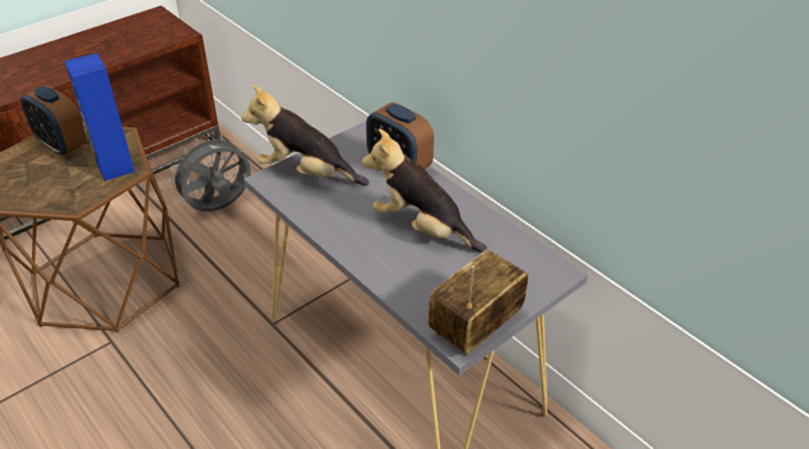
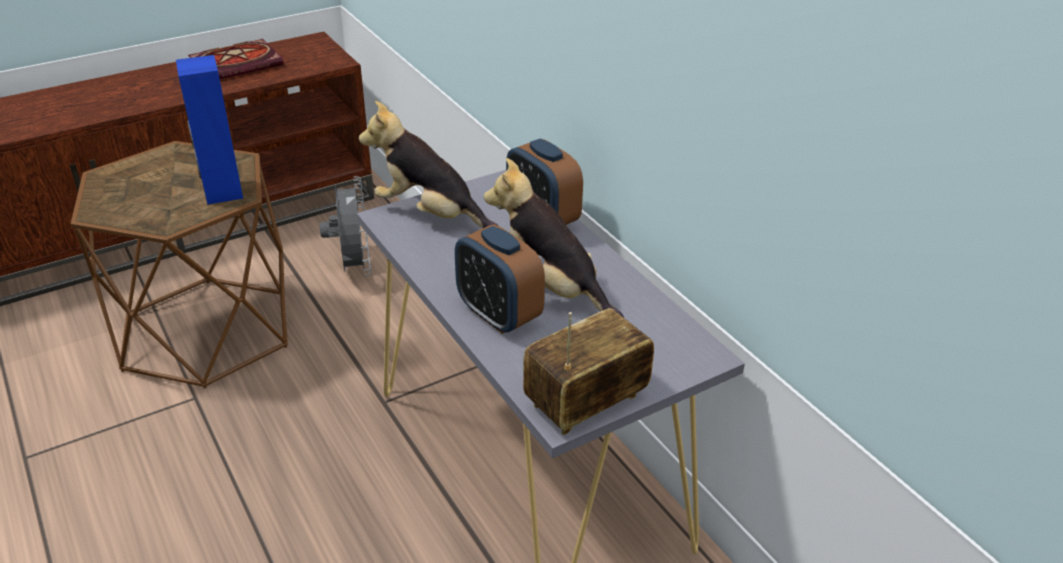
camera: 10 degrees right, 5 degrees down
(61, 145) = (172, 163): alarm clock -> alarm clock (498, 315)
(93, 43) = (238, 63): none -> book
(219, 208) = (354, 267): grey fan -> grey fan turned 105 degrees clockwise

